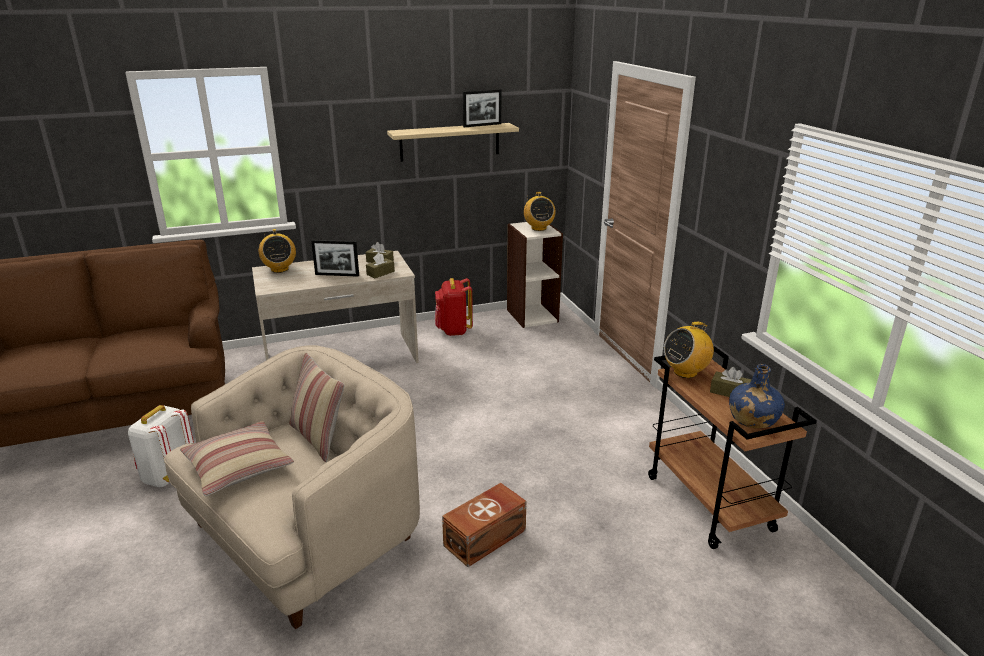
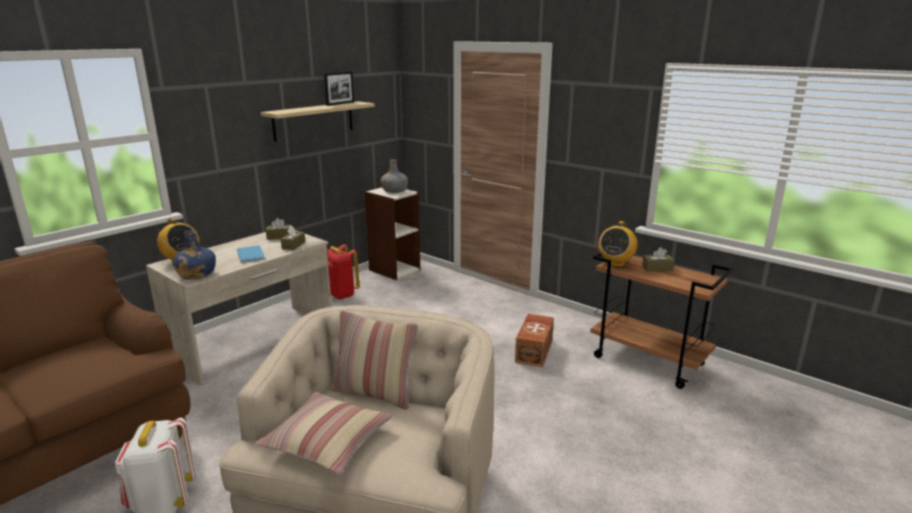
camera: 30 degrees left, 5 degrees down
(337, 275) = (251, 254): picture frame -> blue book
(486, 538) = (531, 439): brown storage box -> brown storage box (535, 351)
(538, 228) = (394, 191): radio -> grey bottle
(752, 419) = (691, 280): blue bottle -> blue bottle (196, 274)

